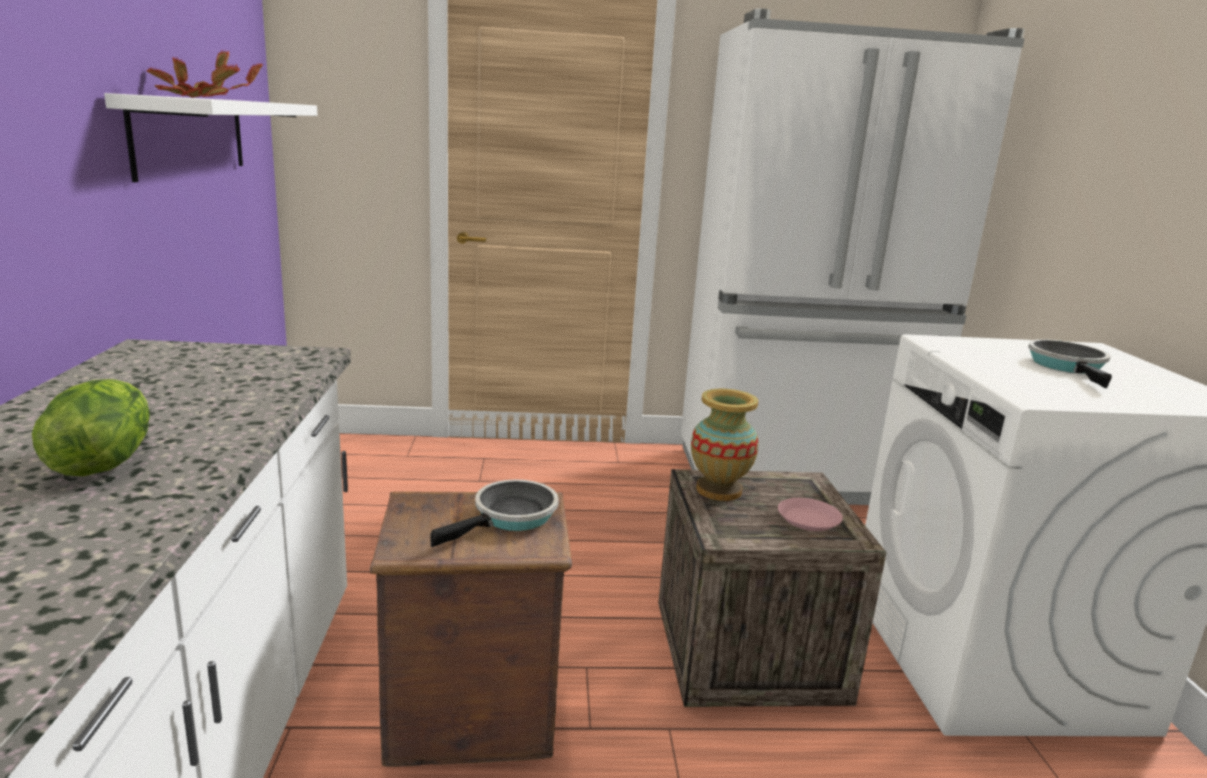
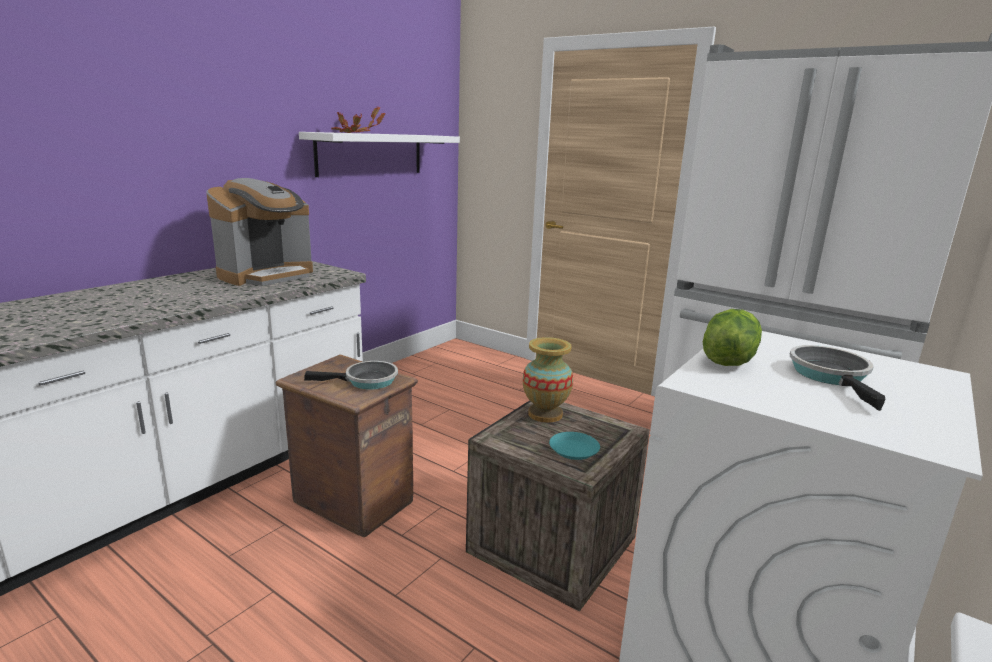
camera: 40 degrees right, 0 degrees up
(102, 462) = (171, 295): lettuce -> lettuce (727, 360)
(193, 383) = (267, 275): none -> coffee machine
(808, 519) = (573, 449): pink plate -> turquoise plate
(1068, 367) = (831, 376): frying pan -> frying pan turned 45 degrees counterclockwise

